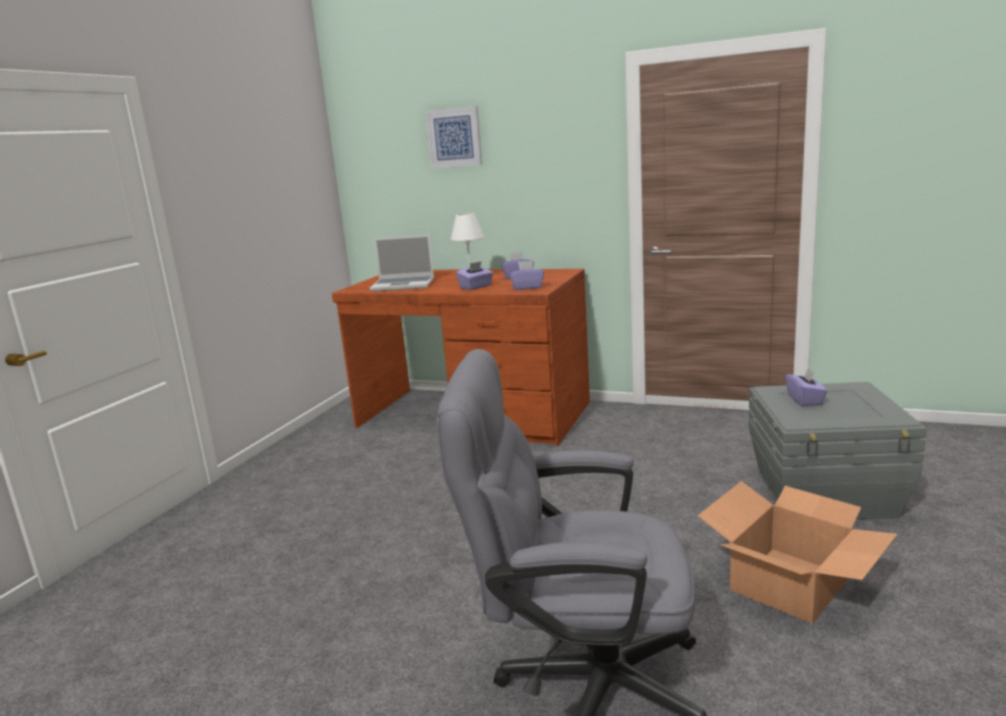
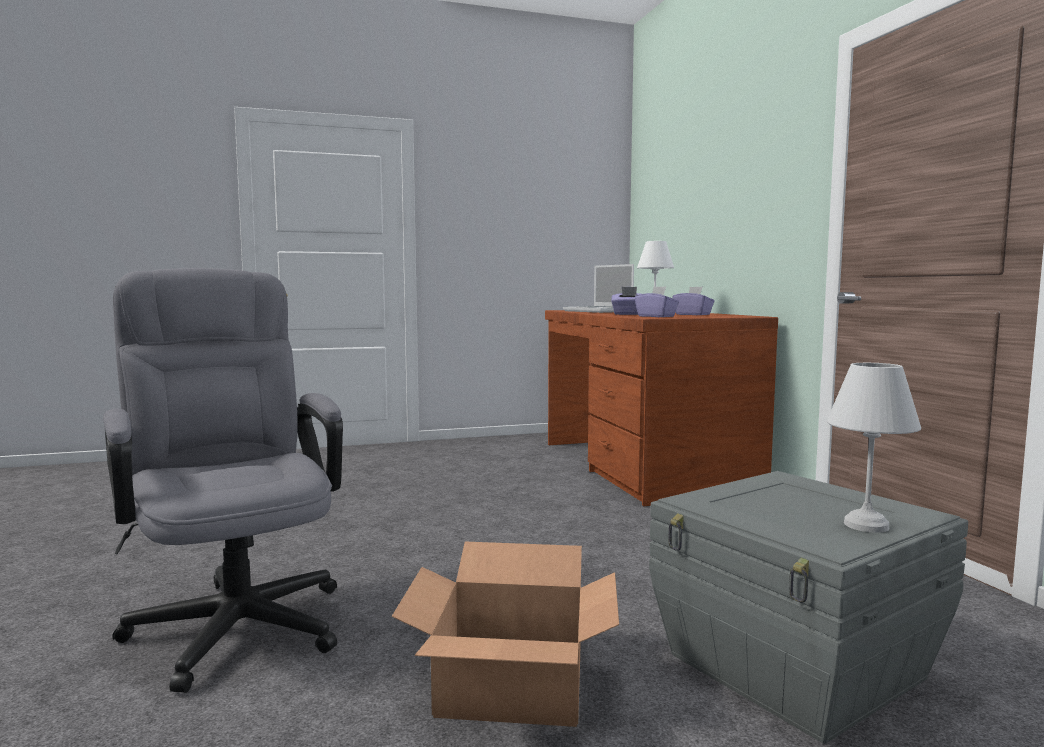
camera: 50 degrees right, 10 degrees down
(454, 137) = (699, 169): picture -> none
(805, 400) = (788, 496): purple tissue box -> none
(870, 402) = (865, 525): none -> white table lamp

